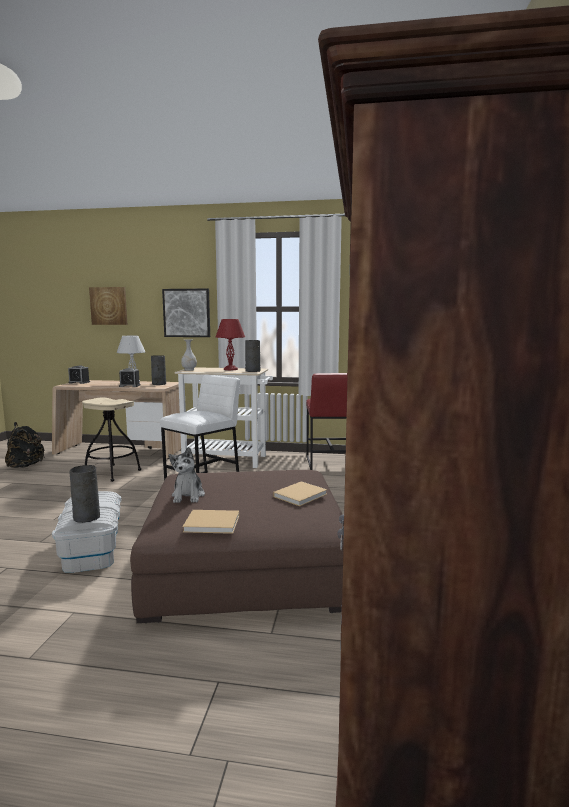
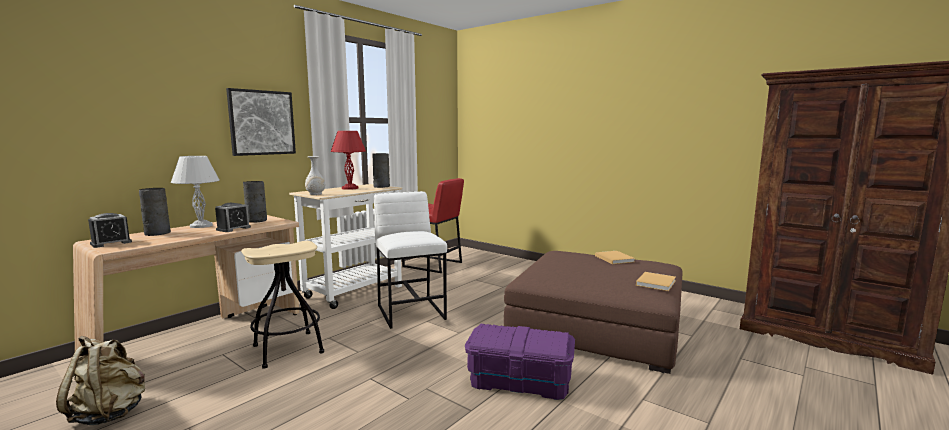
camera: 60 degrees left, 0 degrees up
(25, 466) = (110, 413): black backpack -> beige backpack
(86, 517) = (553, 336): grey vase -> grey vase (156, 233)
(93, 549) = (520, 380): white storage box -> purple storage box
(109, 306) = (126, 108): picture -> none
(188, 496) = (591, 282): plush toy -> none

